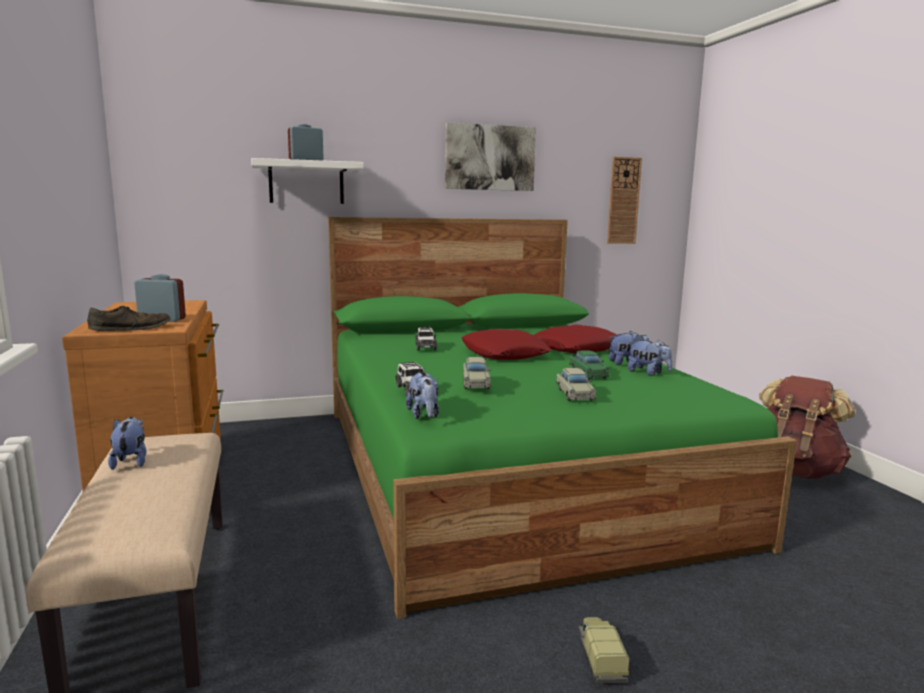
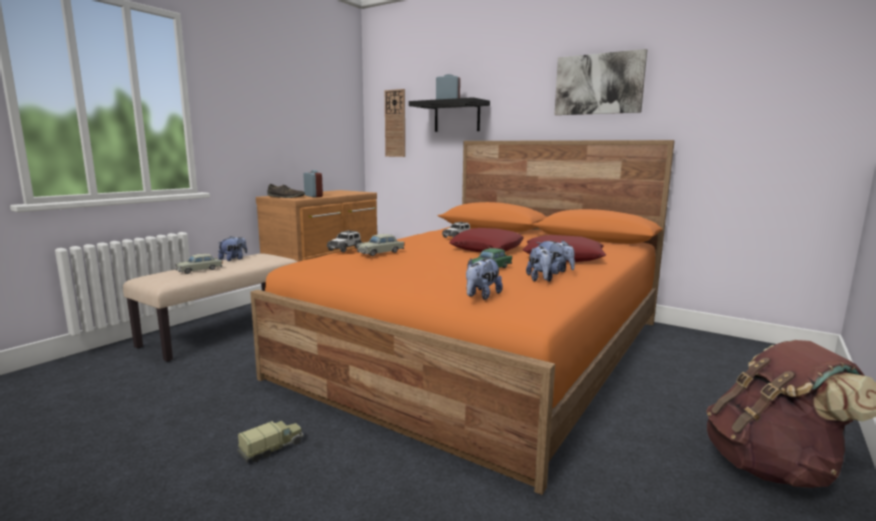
camera: 50 degrees right, 0 degrees up
(306, 183) = (457, 117): white shelf -> black shelf
(424, 415) = (308, 260): plush toy -> plush toy (481, 296)
(506, 467) = (487, 347): green bed -> orange bed
(574, 394) = (421, 273): beige toy car -> beige toy car (199, 270)
(623, 201) = (762, 117): wall clock -> wall clock (395, 123)

